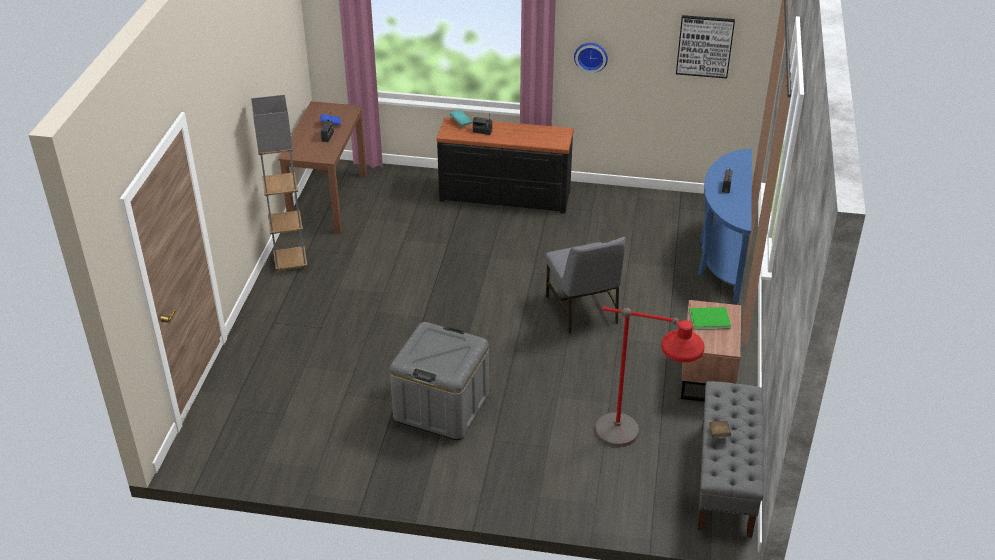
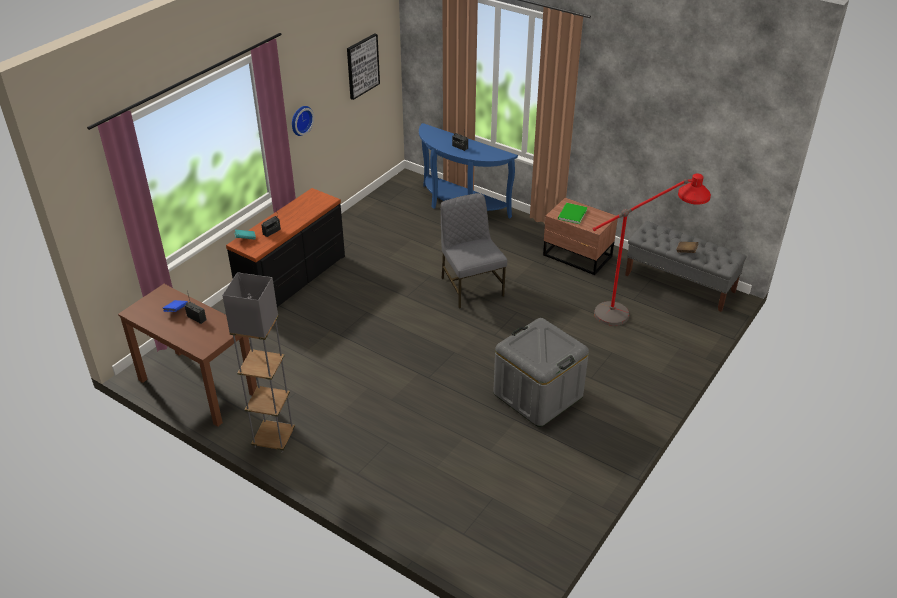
camera: 65 degrees left, 0 degrees up
(583, 310) = (471, 286): grey chair -> grey chair turned 120 degrees counterclockwise

